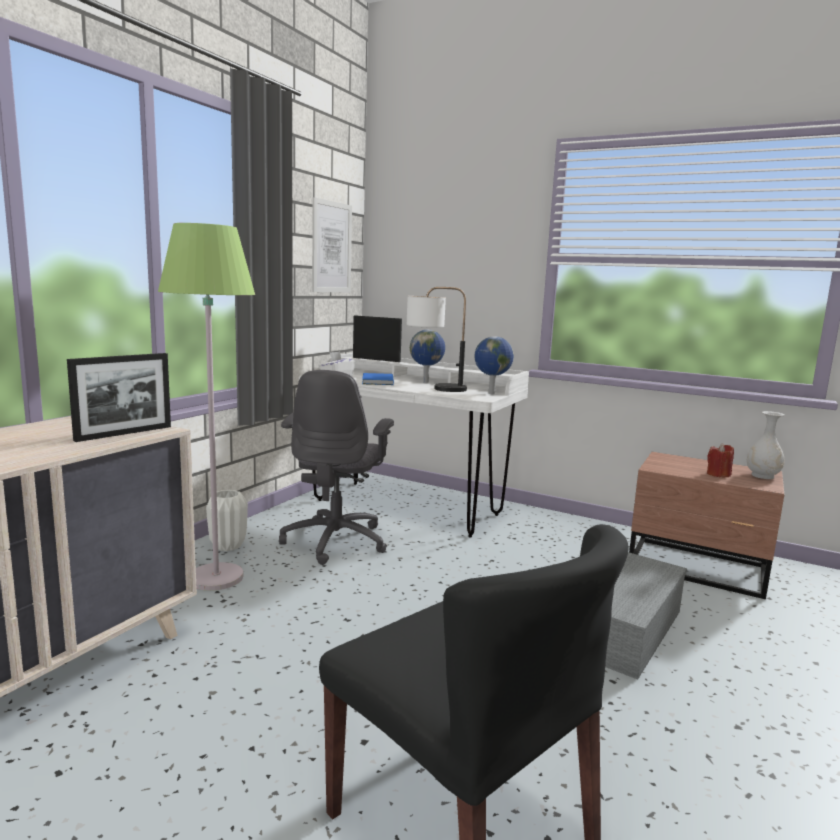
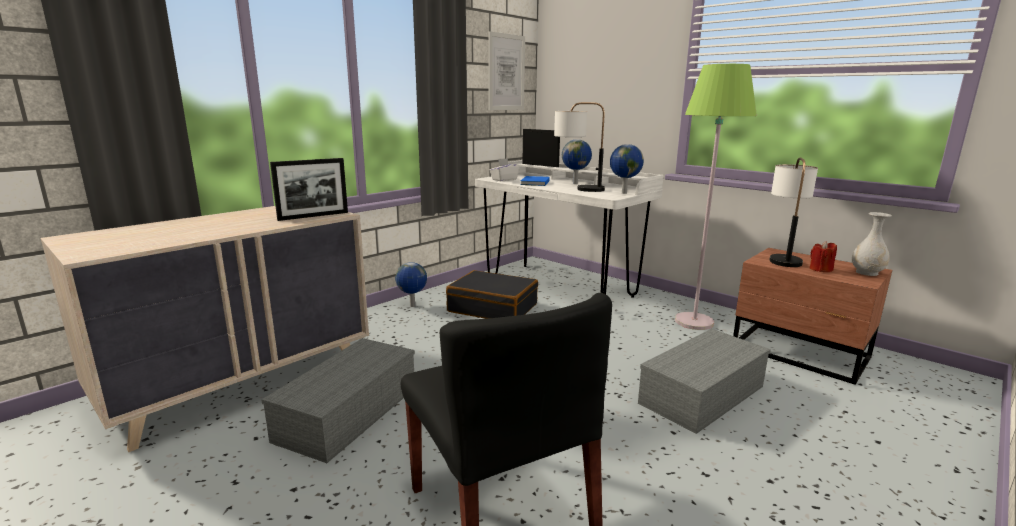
camera: 15 degrees right, 5 degrees up
(191, 709) = (348, 411): none -> grey storage box
(216, 578) = (396, 327): green floor lamp -> green floor lamp (694, 322)
(228, 546) = (412, 306): white vase -> globe
(336, 541) = (493, 308): grey office chair -> black suitcase
(674, 462) = (783, 257): none -> table lamp

